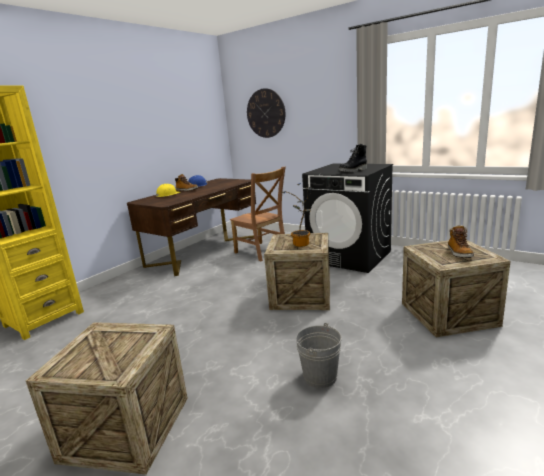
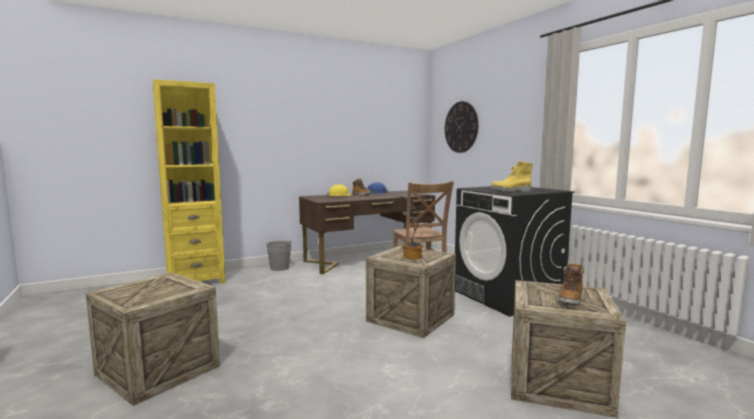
camera: 25 degrees right, 10 degrees down
(320, 376) = (342, 390): grey bucket -> grey bucket (279, 268)
(353, 171) = (511, 191): black boot -> yellow boot

